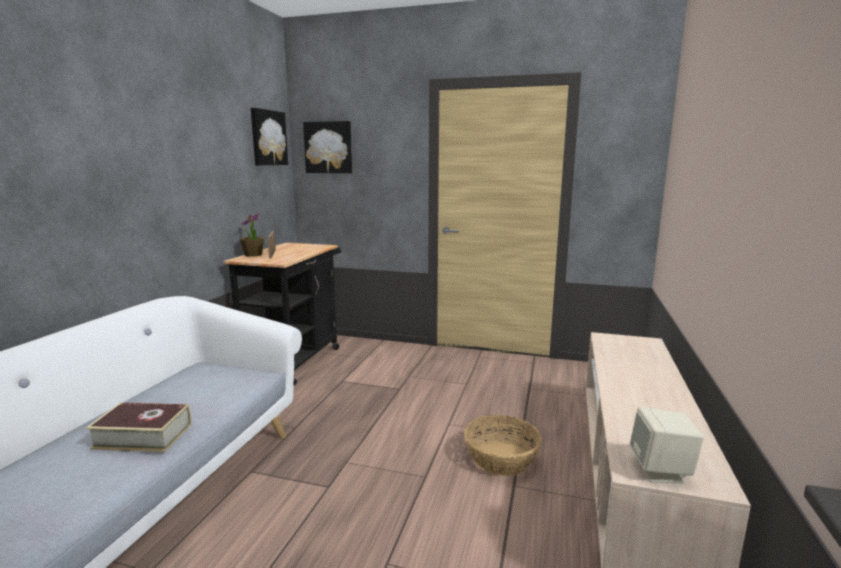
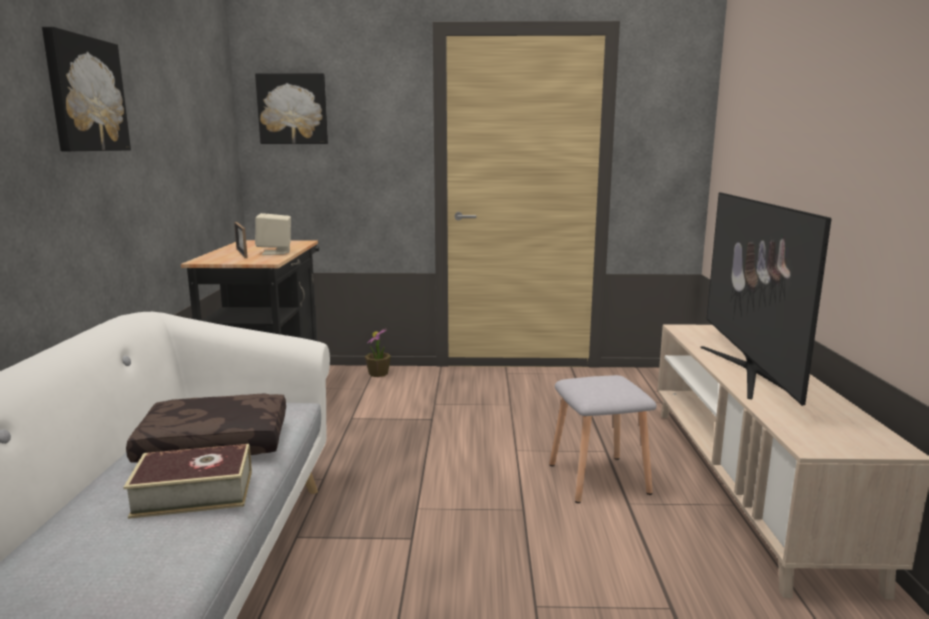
camera: 15 degrees left, 0 degrees up
(186, 398) = (213, 445): none -> brown pillow
(253, 255) = (215, 255): potted plant -> potted plant (378, 374)
(267, 138) = (213, 93): picture -> picture (84, 94)
(500, 458) = (597, 478): basket -> grey stool
(632, 385) = (747, 370): none -> television
(661, 471) = (836, 442): beige speaker -> beige speaker (275, 252)

